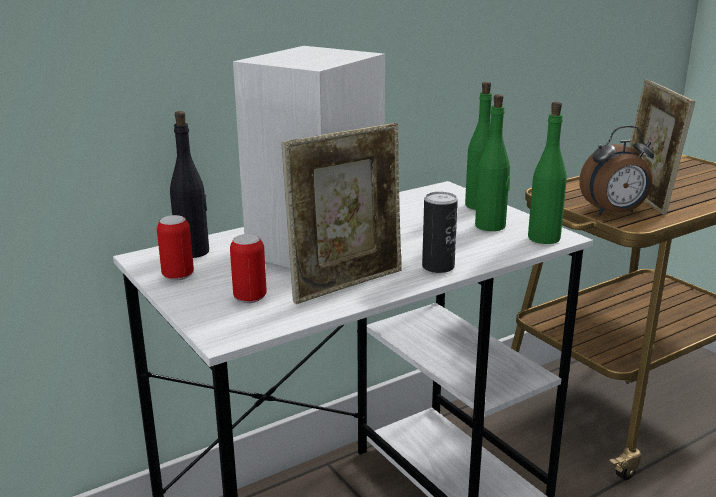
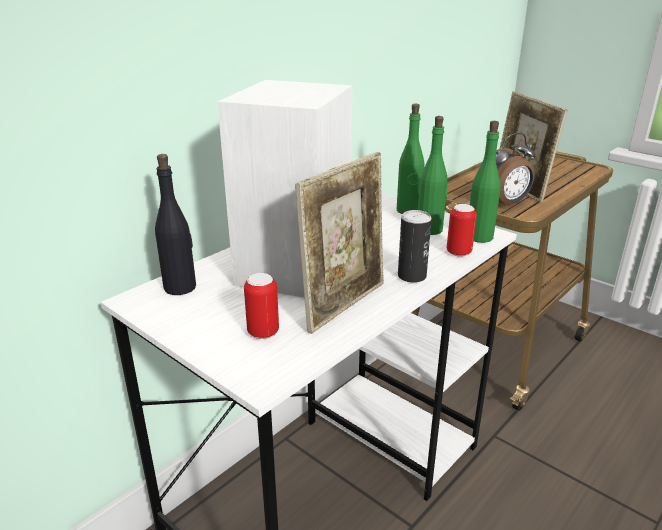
camera: 15 degrees left, 5 degrees up
(178, 276) = (179, 316): can -> can (458, 252)

